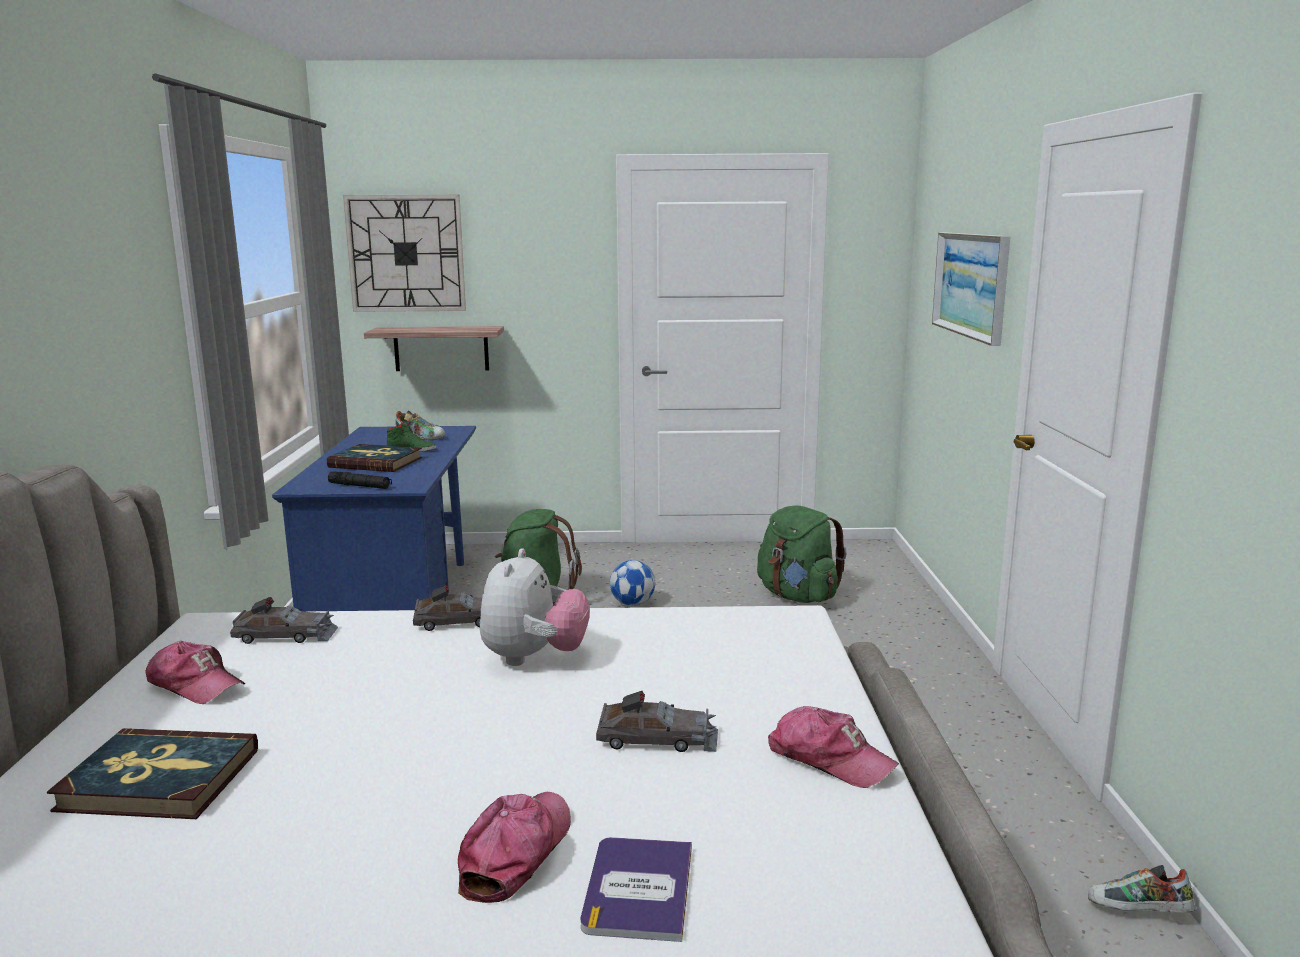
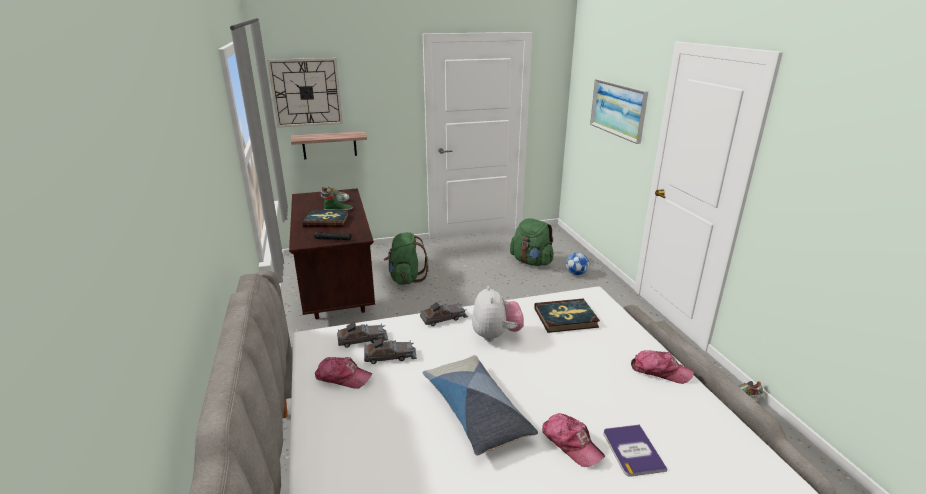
camera: 15 degrees left, 10 degrees up
(159, 780) = (376, 436): book -> book (565, 318)
(376, 770) = (475, 412): none -> pillow
(399, 607) = (337, 292): blue desk -> brown desk
(516, 853) = (571, 443): cap -> cap turned 135 degrees clockwise
(633, 604) = (456, 275): football -> football (576, 273)
(657, 739) = (584, 373): grey toy car -> grey toy car (390, 356)

